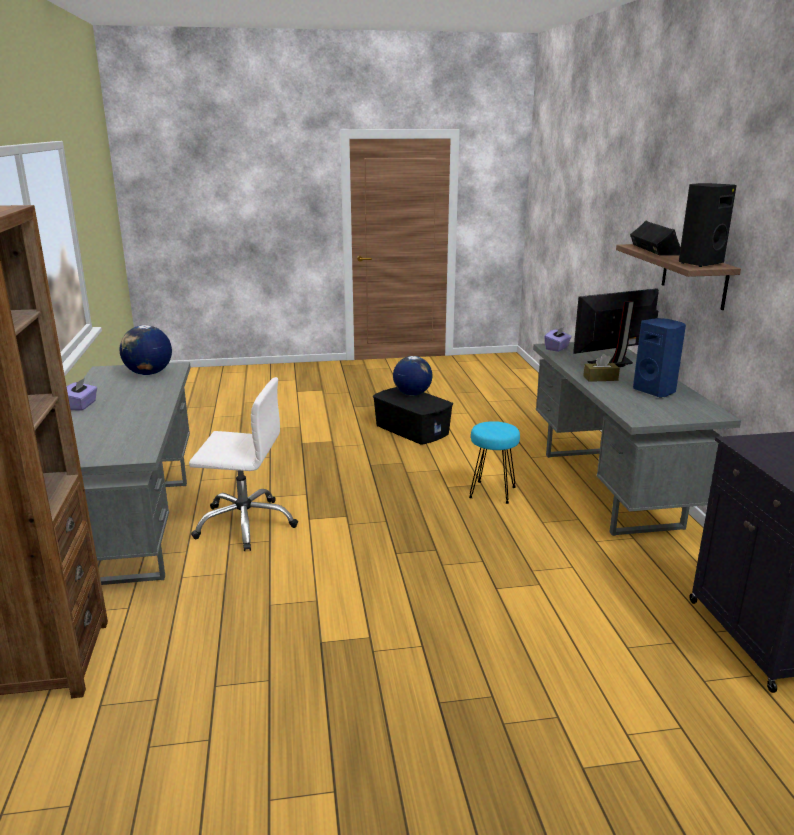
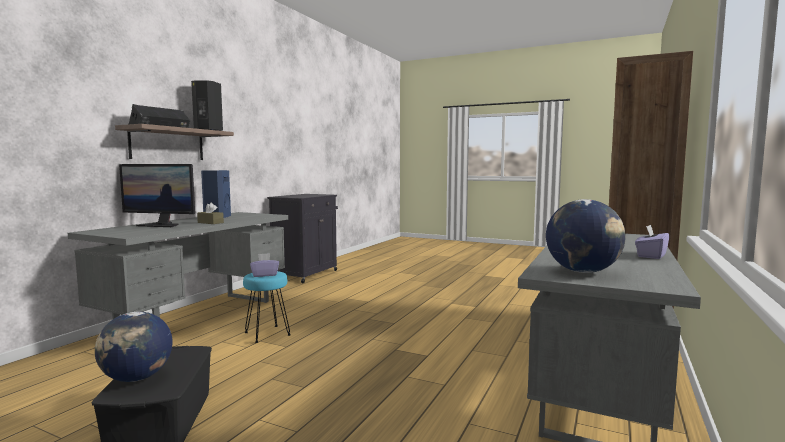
camera: 145 degrees left, 15 degrees down
(245, 524) = (485, 366): white office chair -> none
(557, 348) = (134, 234): purple tissue box -> purple tissue box (264, 275)

